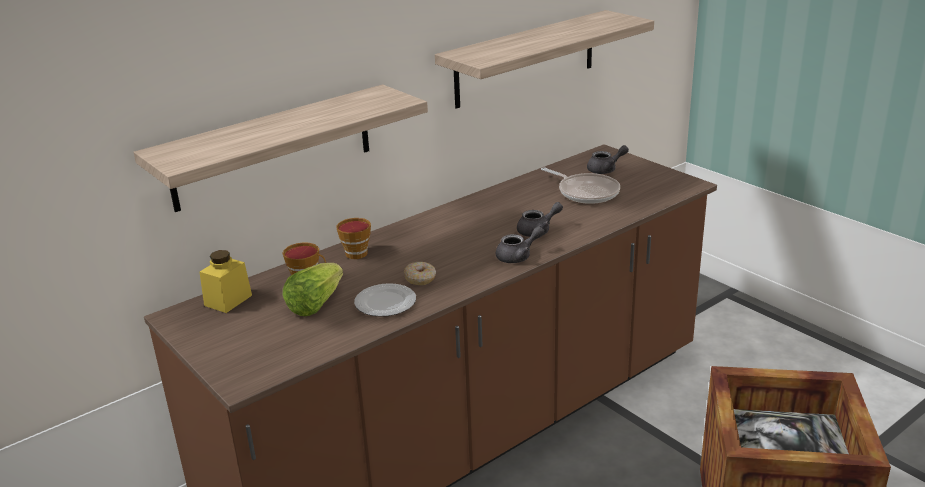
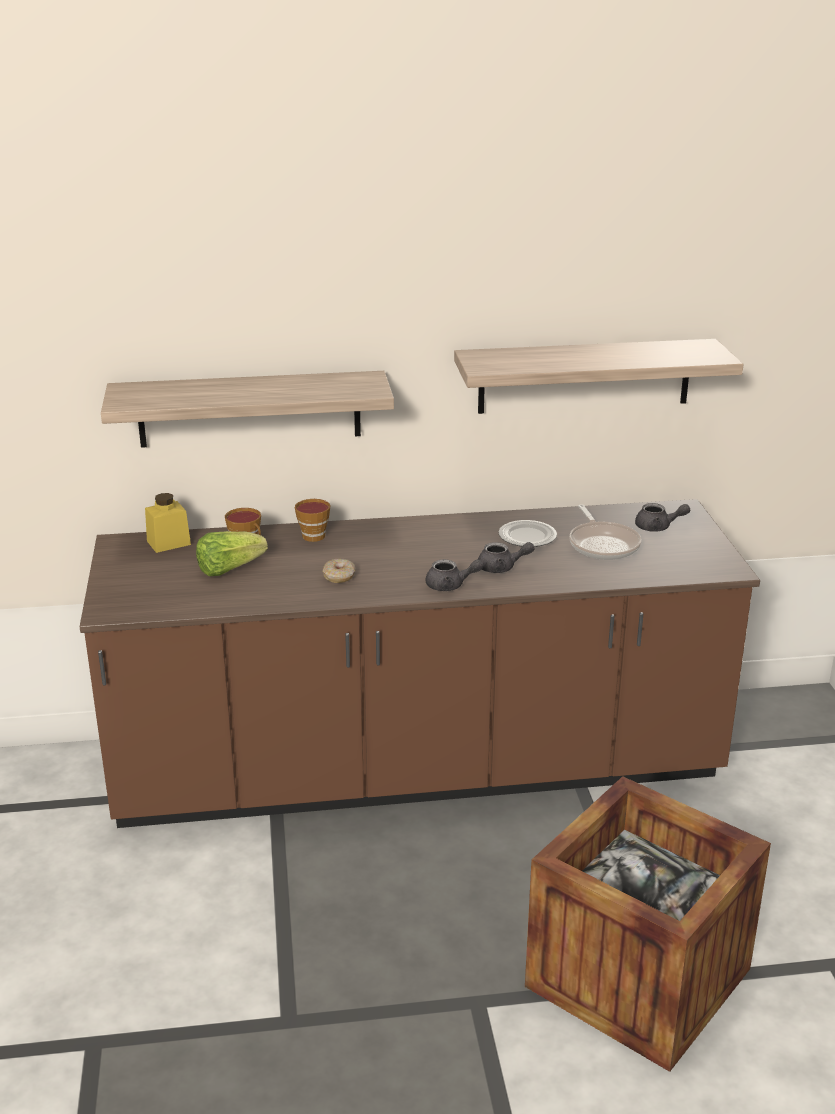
camera: 30 degrees right, 0 degrees up
(385, 303) = (284, 587): plate -> plate (527, 536)

